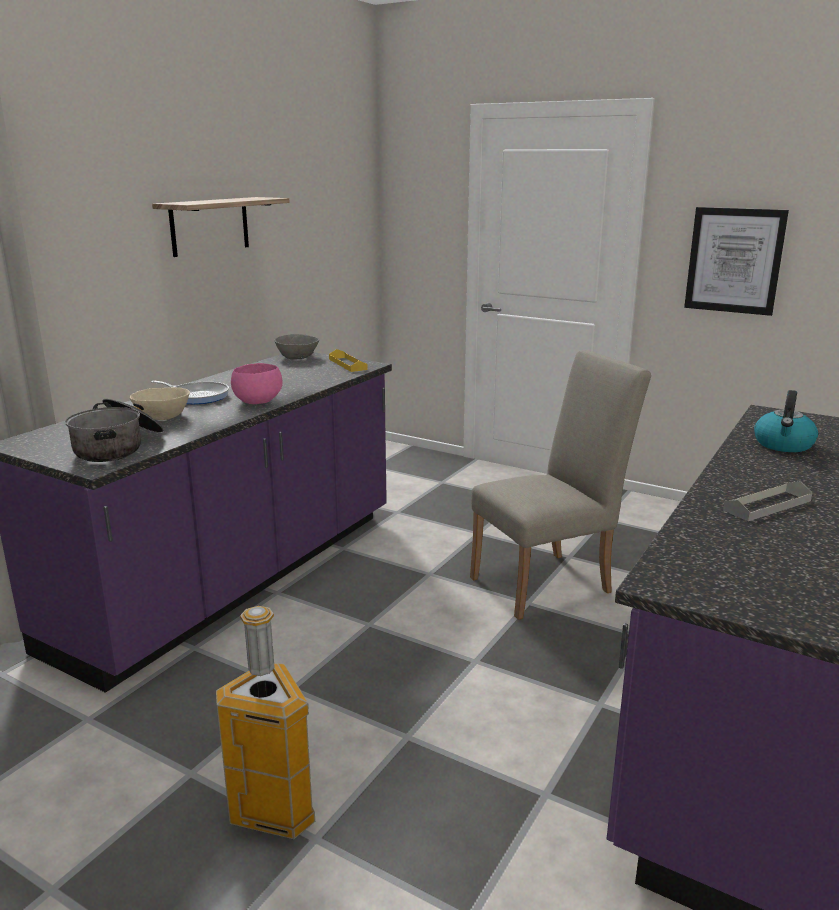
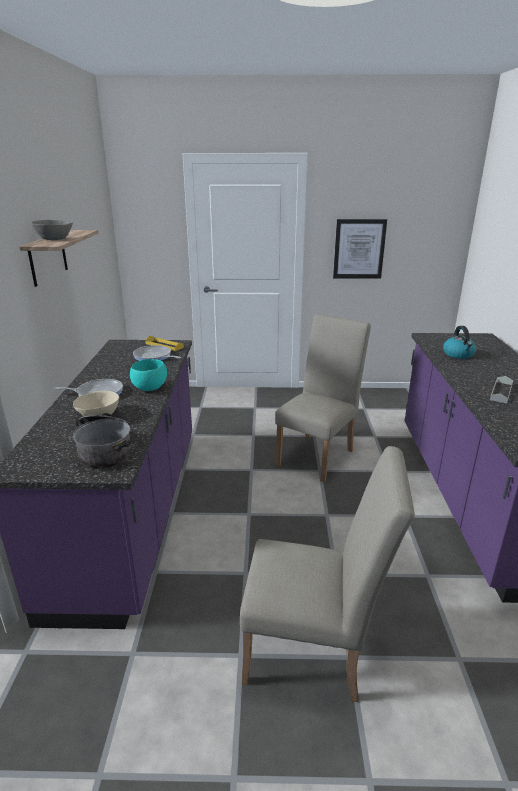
camera: 30 degrees left, 5 degrees up
(257, 402) = (149, 388): pink bowl -> turquoise bowl
(275, 812) = (314, 654): trash can -> beige chair
(297, 357) = (121, 346): grey bowl -> grey bowl (54, 239)
(315, 373) = (154, 357): none -> frying pan

